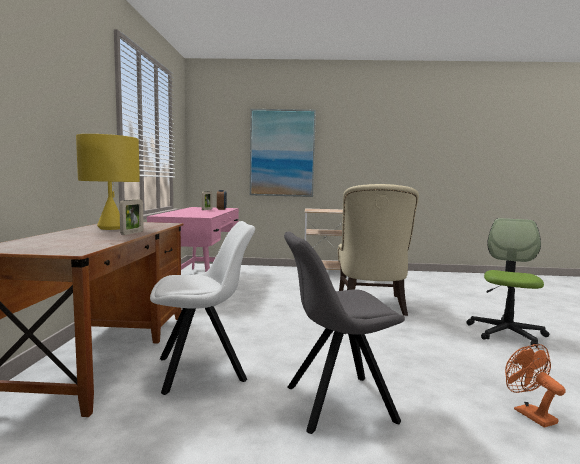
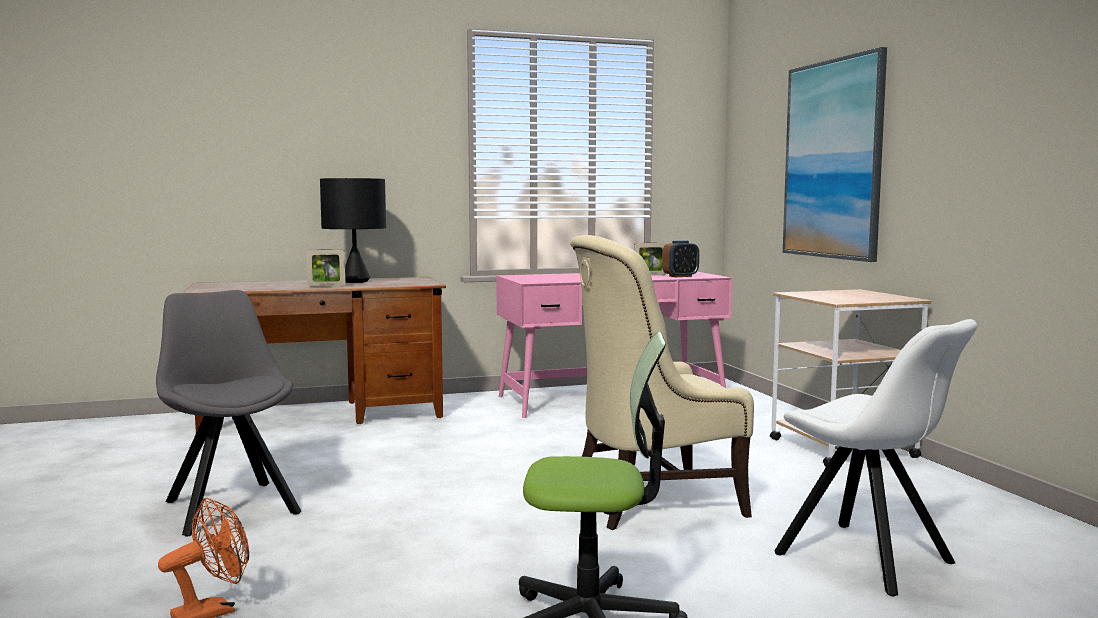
camera: 70 degrees right, 0 degrees up
(111, 228) = (355, 281): yellow table lamp -> black table lamp
(202, 370) = (297, 449): white chair -> white chair (865, 558)

